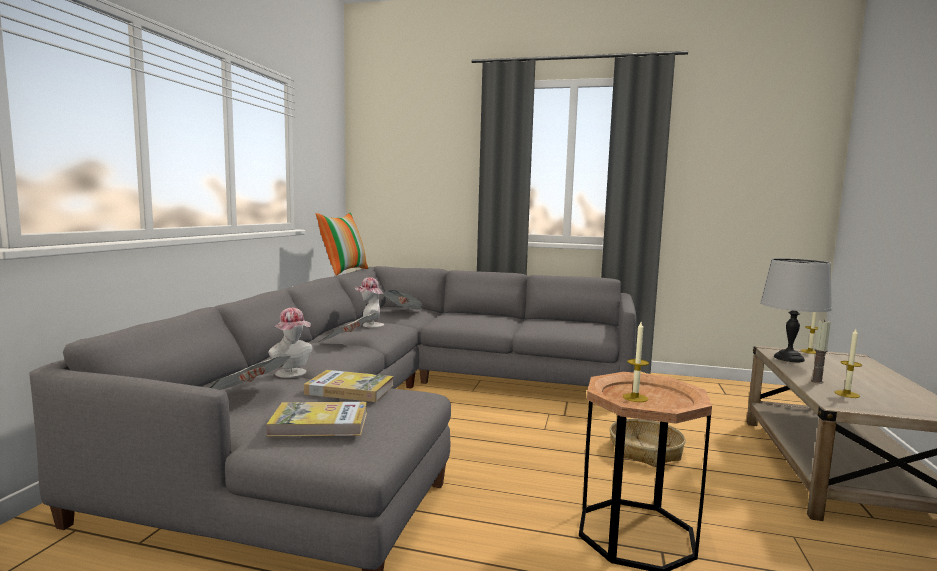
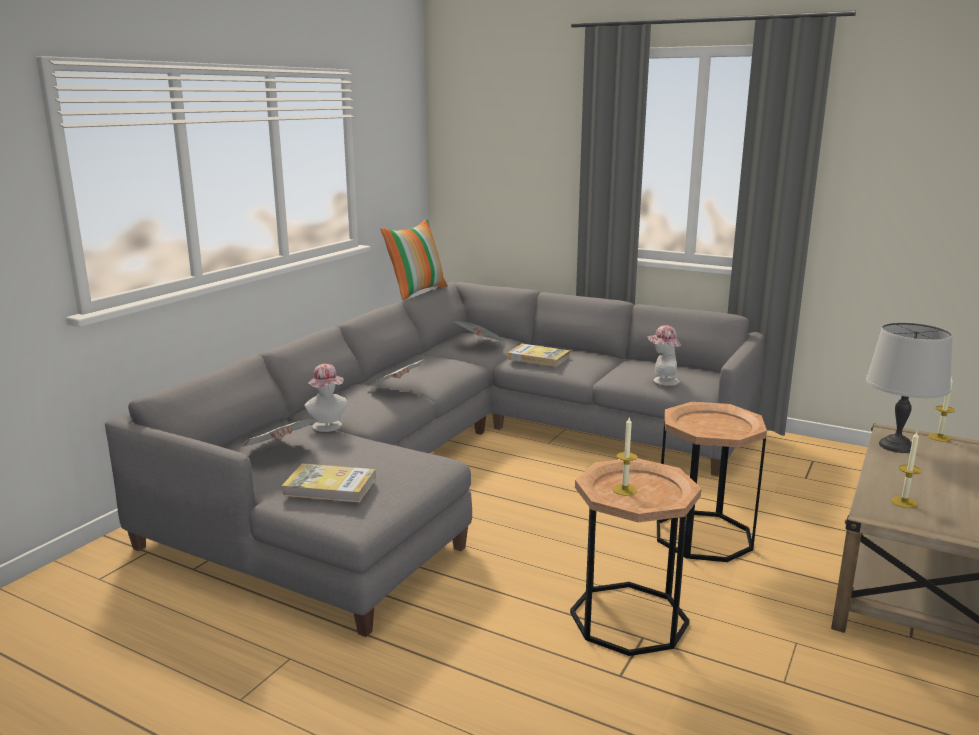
camera: 15 degrees right, 10 degrees up
(349, 389) = (371, 451): book -> book (538, 358)
(370, 325) = (432, 364): hat -> hat (662, 381)
(645, 451) = (703, 536): basket -> brown side table
(817, 381) = (889, 482): candle -> none

